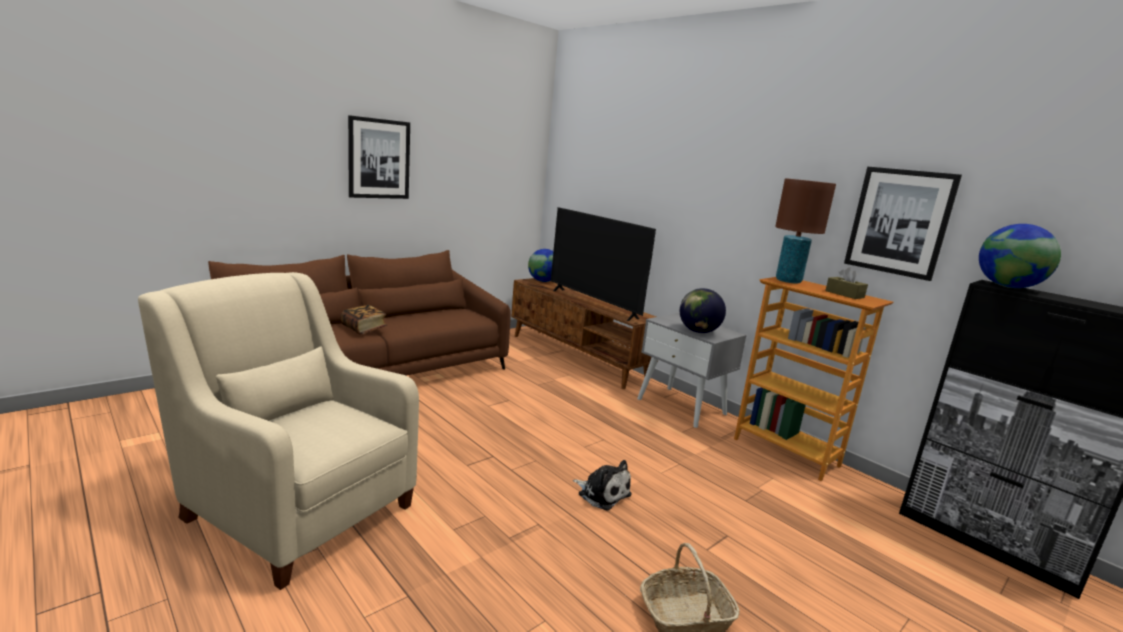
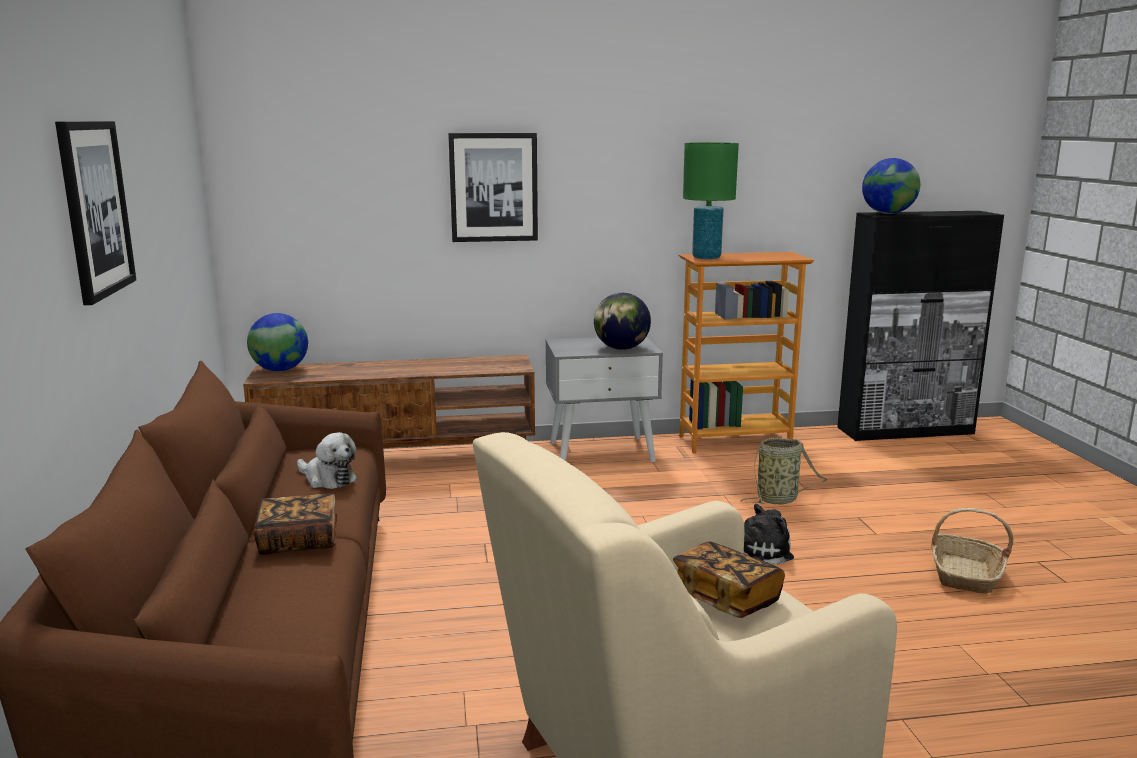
camera: 55 degrees left, 0 degrees up
(336, 420) = (725, 599): none -> book
(439, 320) = (327, 479): none -> plush toy
(593, 304) = (428, 370): television -> none
(706, 489) = (779, 499): none -> basket
(788, 281) = (706, 257): brown table lamp -> green table lamp
(844, 294) = (764, 256): brown tissue box -> none
(899, 222) = (779, 173): picture -> picture (493, 187)

